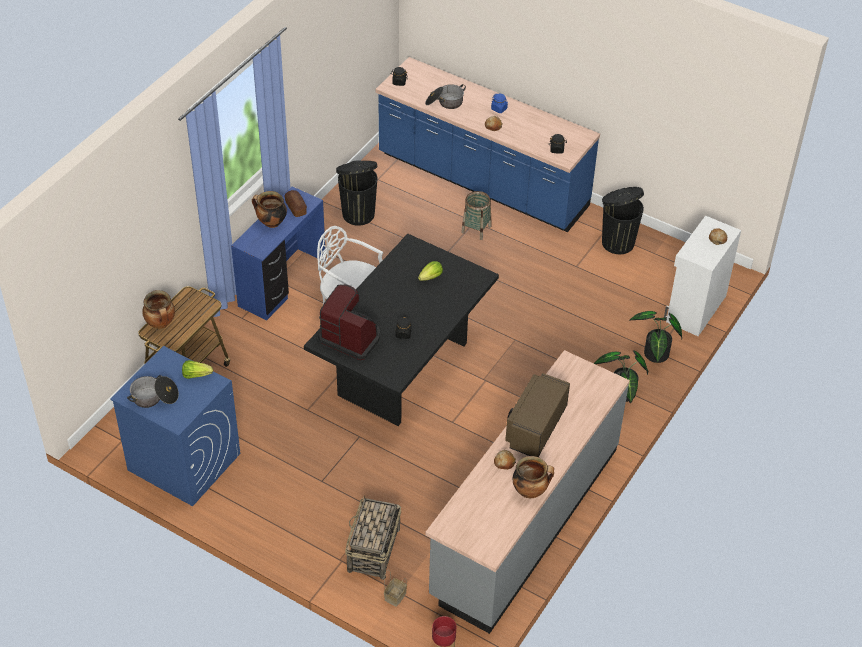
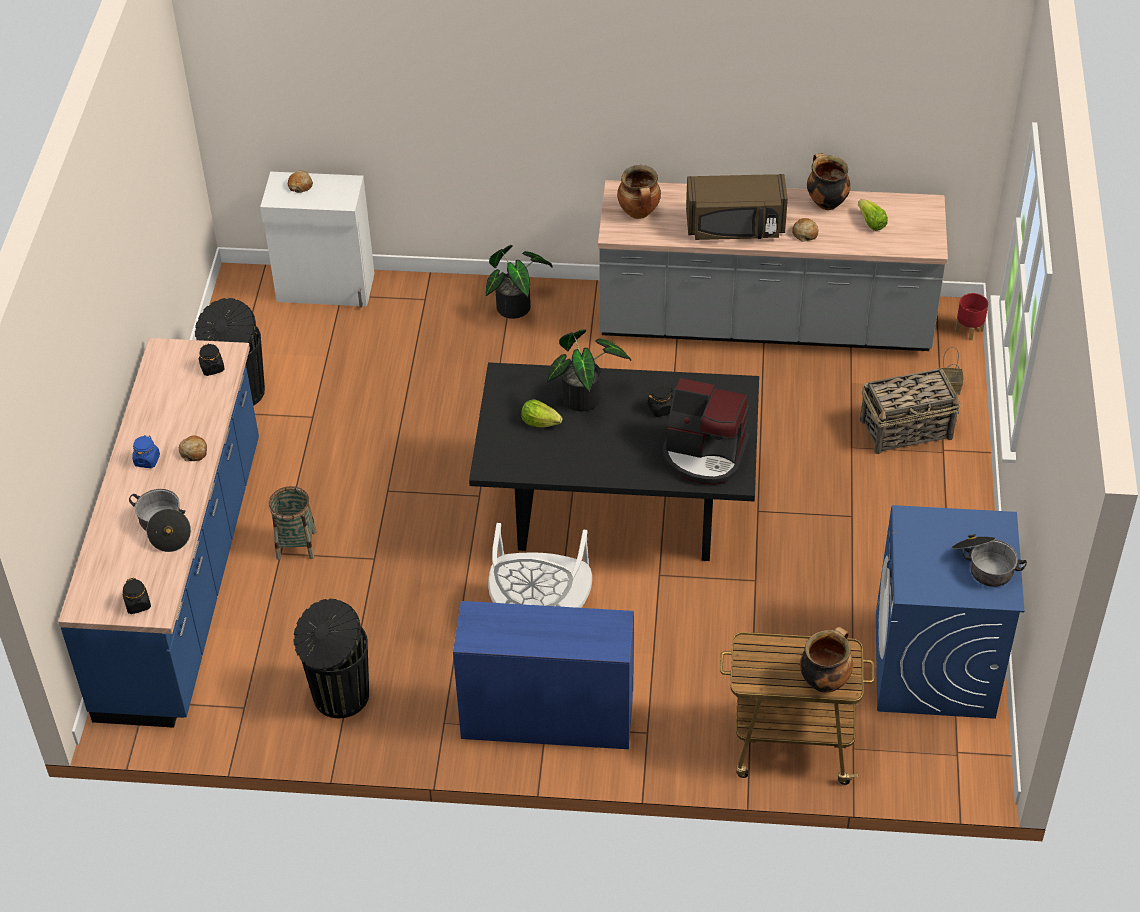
camera: 115 degrees left, 0 degrees up
(196, 375) = (913, 543): lettuce -> lettuce (871, 223)
(271, 223) = (551, 637): cooking pot -> cooking pot (639, 213)
(295, 207) = (499, 623): bread -> none
(351, 337) = (704, 455): coffee machine -> coffee machine turned 75 degrees counterclockwise
(654, 355) = (433, 299): potted plant -> potted plant (586, 399)

